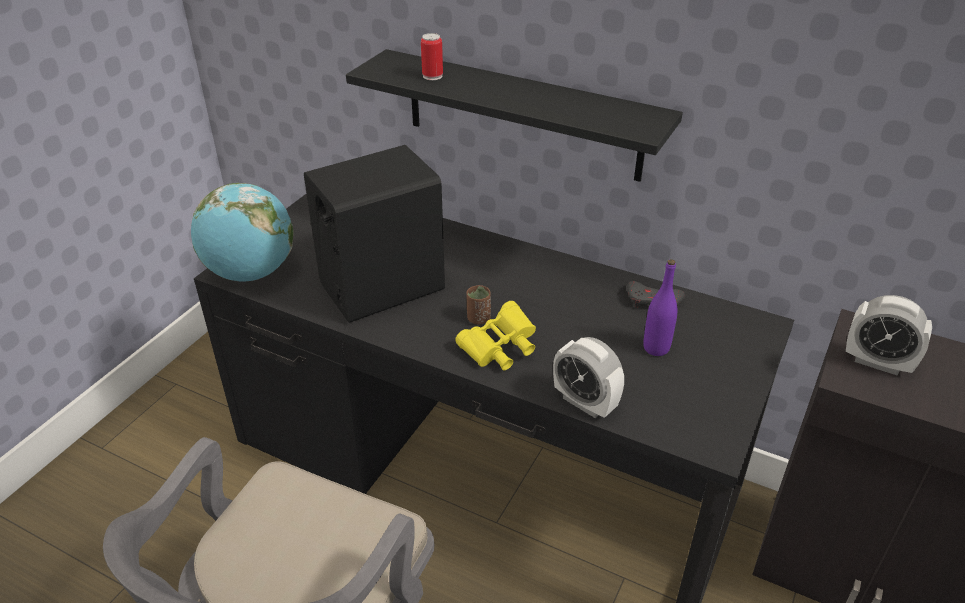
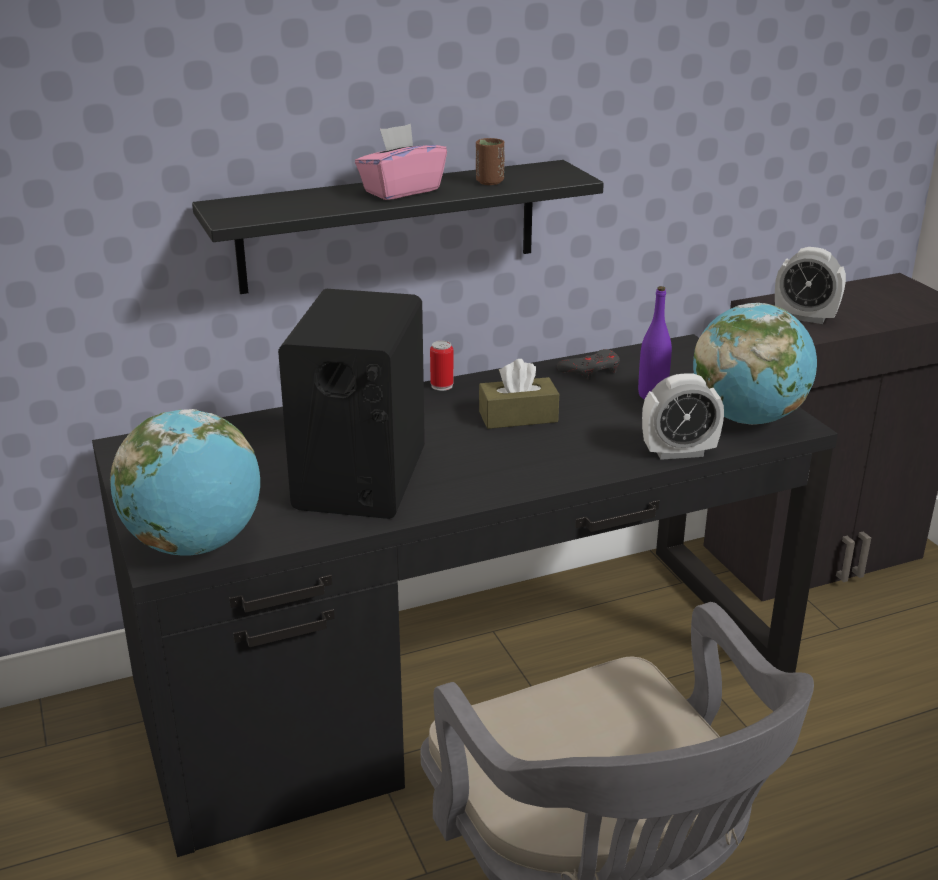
camera: 50 degrees left, 10 degrees down
(432, 76) = (305, 203): can -> can (442, 386)
(478, 319) = (494, 451): brown cup -> brown cup (489, 182)
(499, 350) = (554, 459): yellow binoculars -> none
(505, 91) = (401, 191): none -> pink tissue box
(538, 305) = (518, 417): none -> brown tissue box
(689, 414) = (747, 418): none -> globe
(877, 362) = (805, 317): alarm clock -> alarm clock turned 45 degrees clockwise

